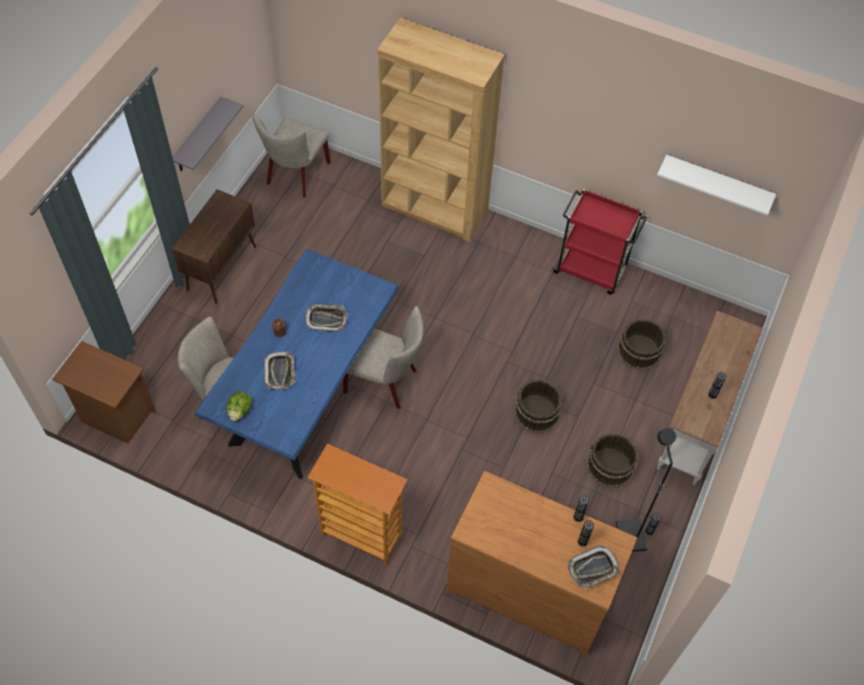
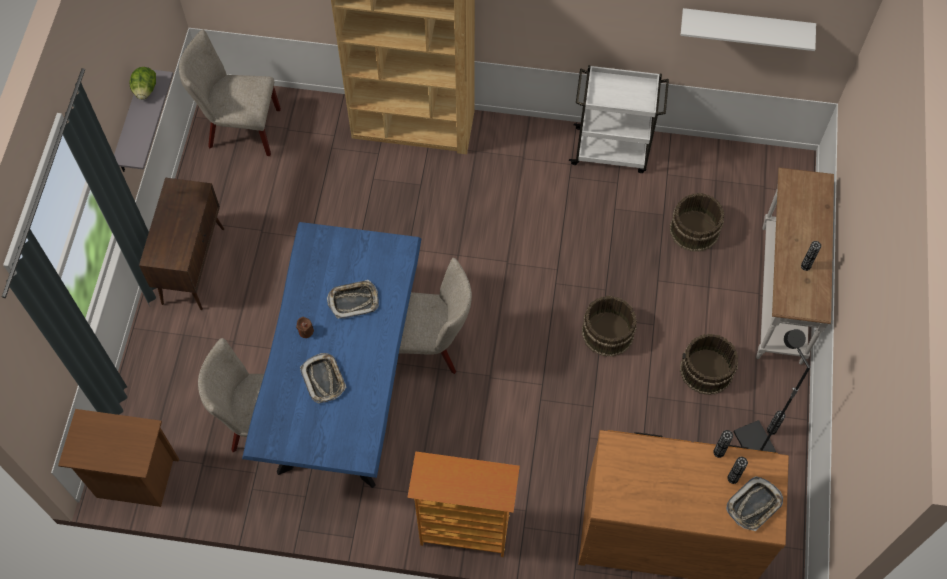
camera: 15 degrees left, 5 degrees up
(240, 411) = (294, 439): lettuce -> lettuce (145, 90)
(295, 175) = (239, 129): beige chair -> beige chair turned 90 degrees clockwise
(591, 270) = (612, 150): red cart -> white cart

